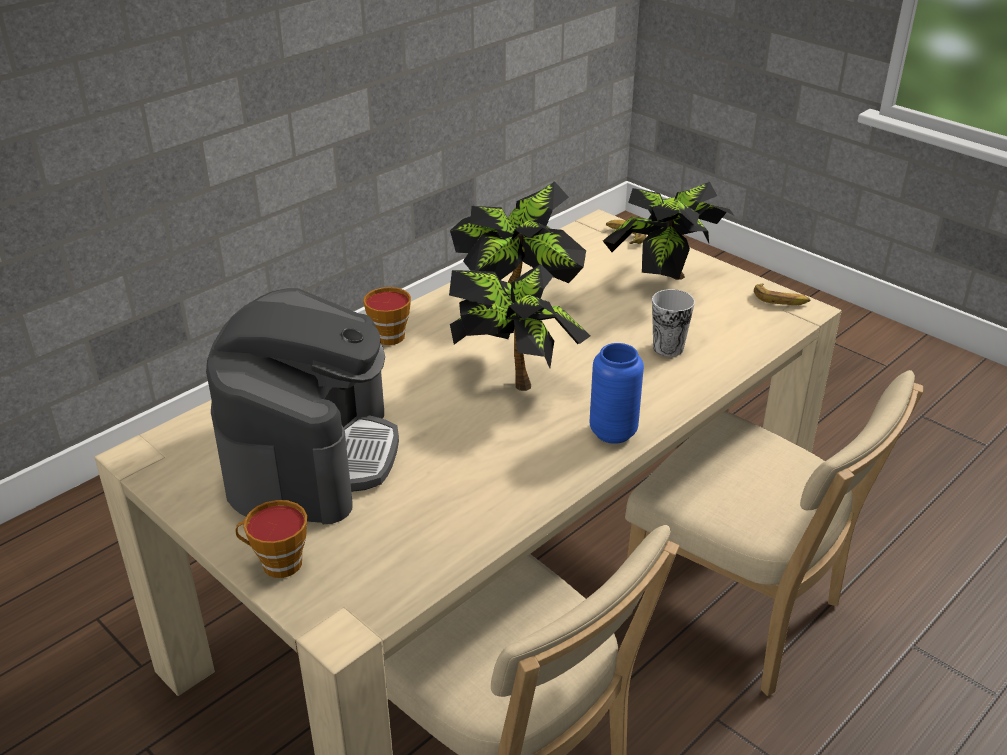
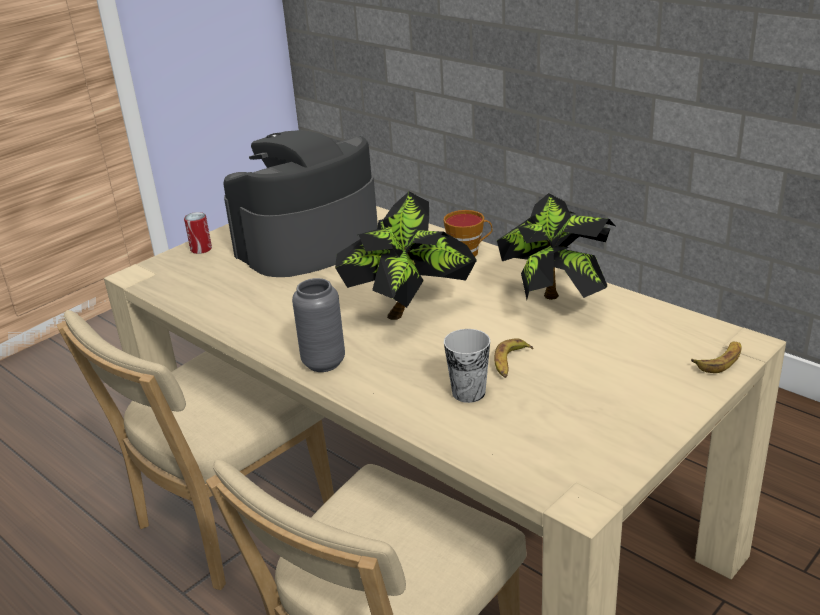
camera: 90 degrees right, 5 degrees down
(276, 563) = (201, 249): cup -> can
(311, 454) = (308, 244): coffee machine -> coffee machine turned 135 degrees clockwise
(613, 432) = (323, 363): blue vase -> grey vase
(665, 280) = (618, 391): potted plant -> none
(780, 299) = (600, 480): banana -> banana (510, 363)

